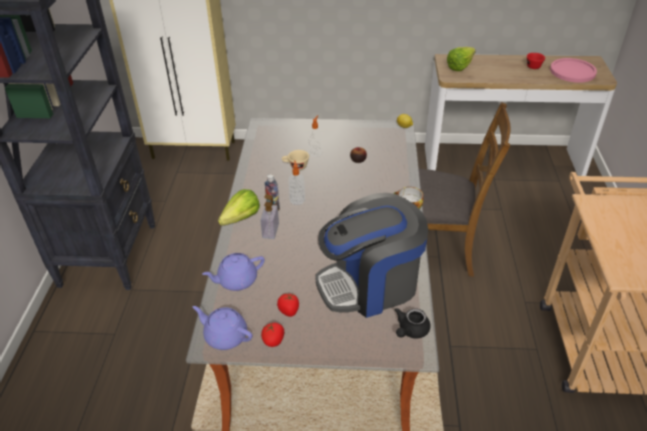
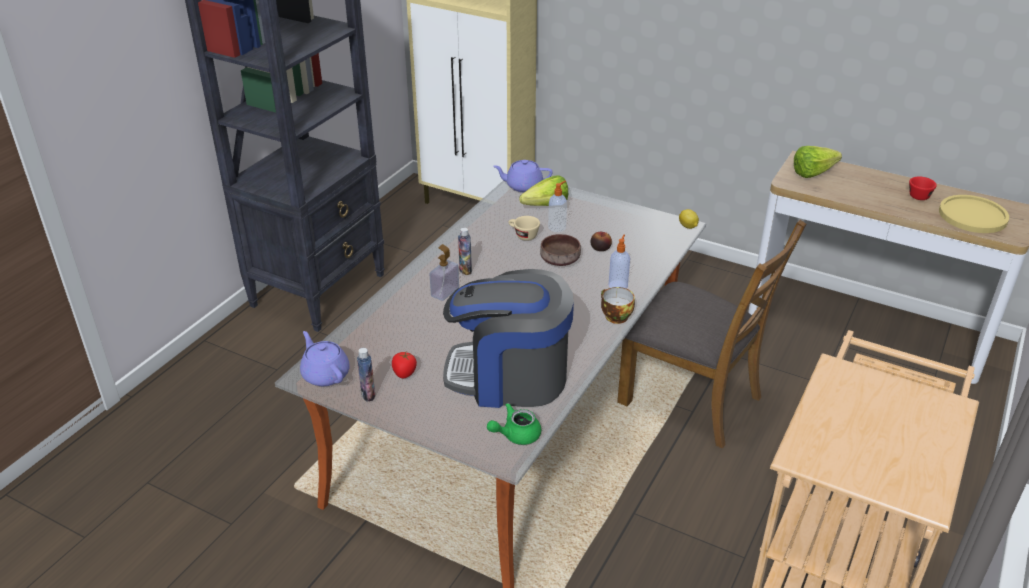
camera: 25 degrees right, 5 degrees down
(236, 280) = (374, 328): purple teapot -> purple teapot (523, 186)
(237, 220) = (418, 272): lettuce -> lettuce (542, 207)
(273, 340) = (368, 394): tomato -> bottle
(297, 199) = (497, 269): soap dispenser -> soap dispenser (618, 285)
(336, 177) = (559, 259): none -> brown bowl
(410, 331) = (516, 435): black teapot -> green teapot
(572, 71) = (972, 215): pink plate -> yellow plate

